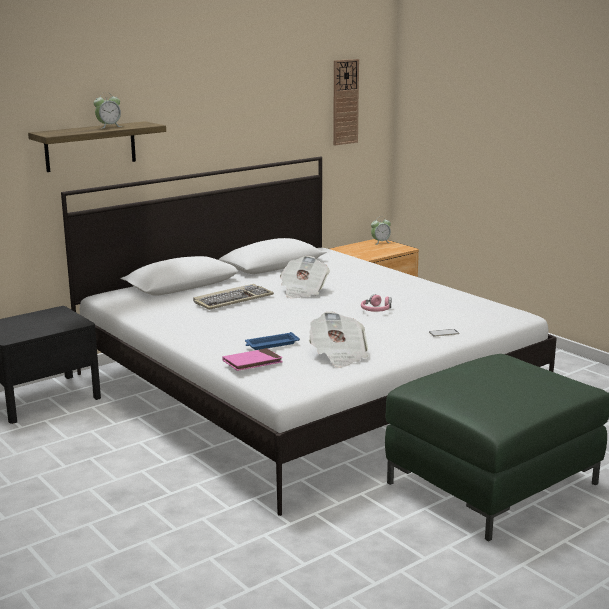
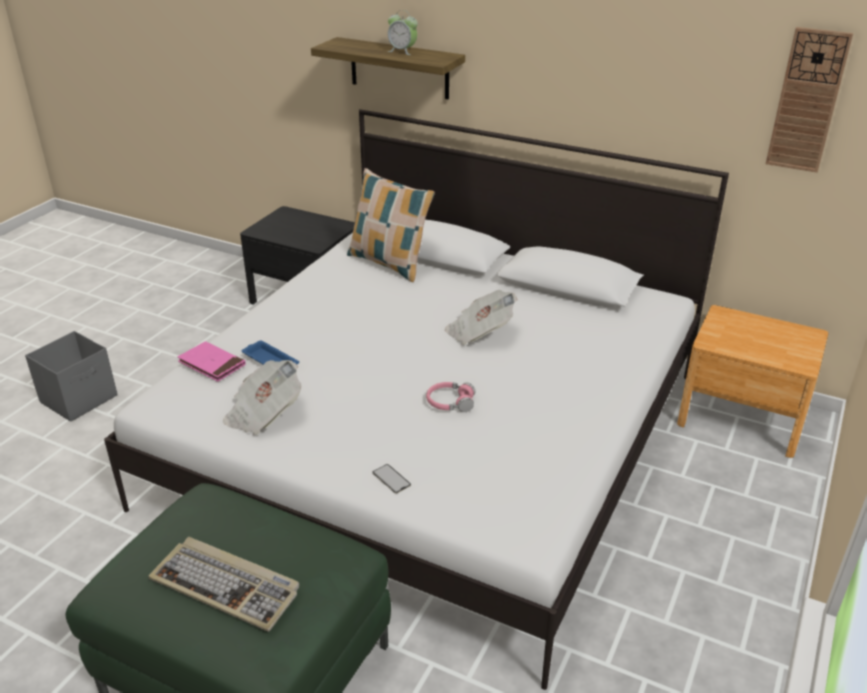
camera: 65 degrees right, 15 degrees up
(71, 525) = (80, 399): none -> grey storage box
(170, 298) = (389, 263): none -> pillow
(233, 300) = (410, 299): keyboard -> keyboard (227, 586)
(380, 242) = (803, 337): alarm clock -> none

